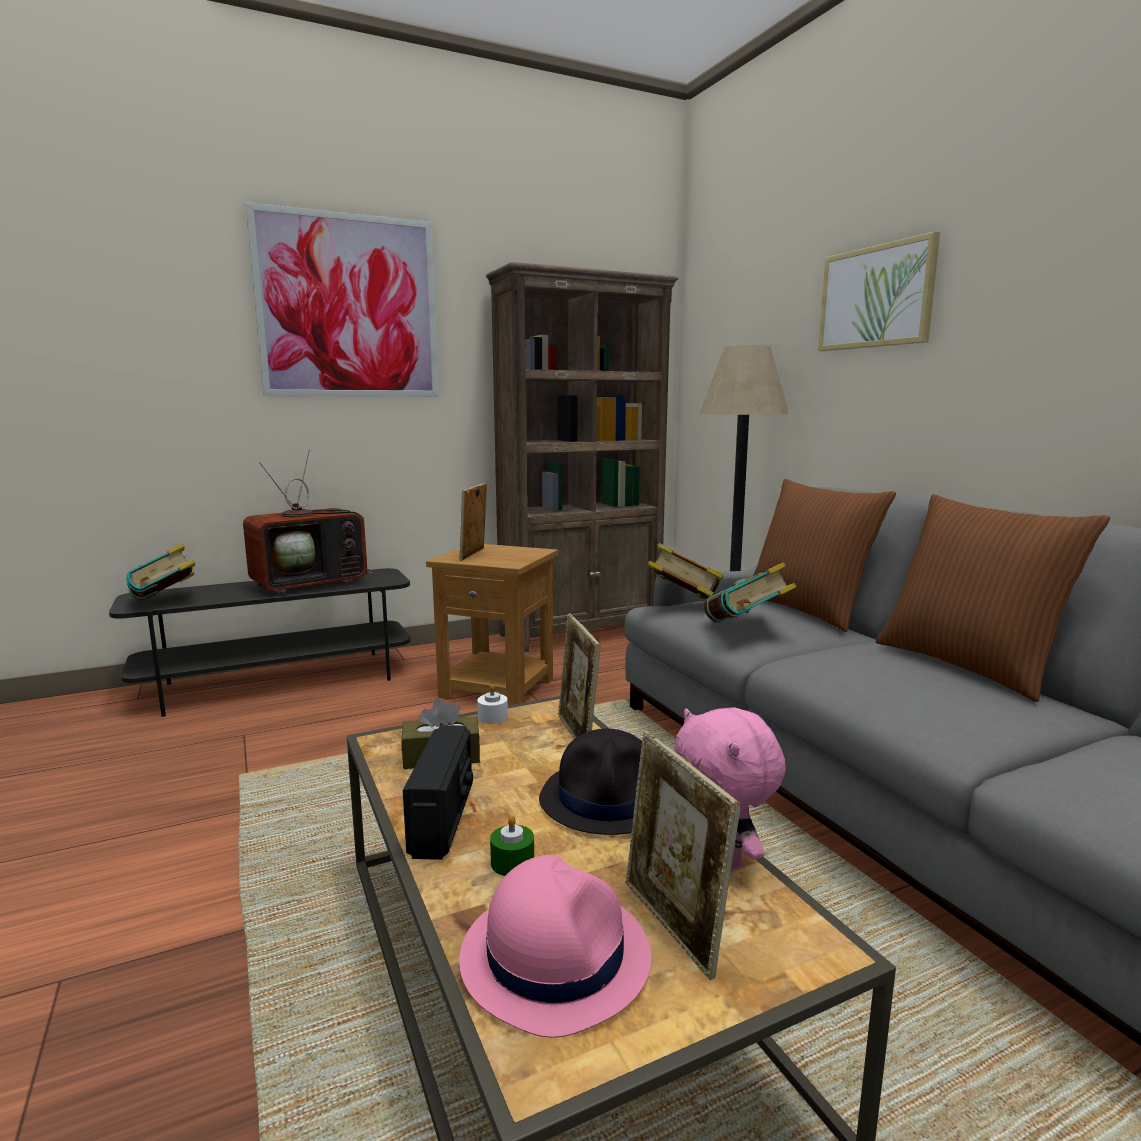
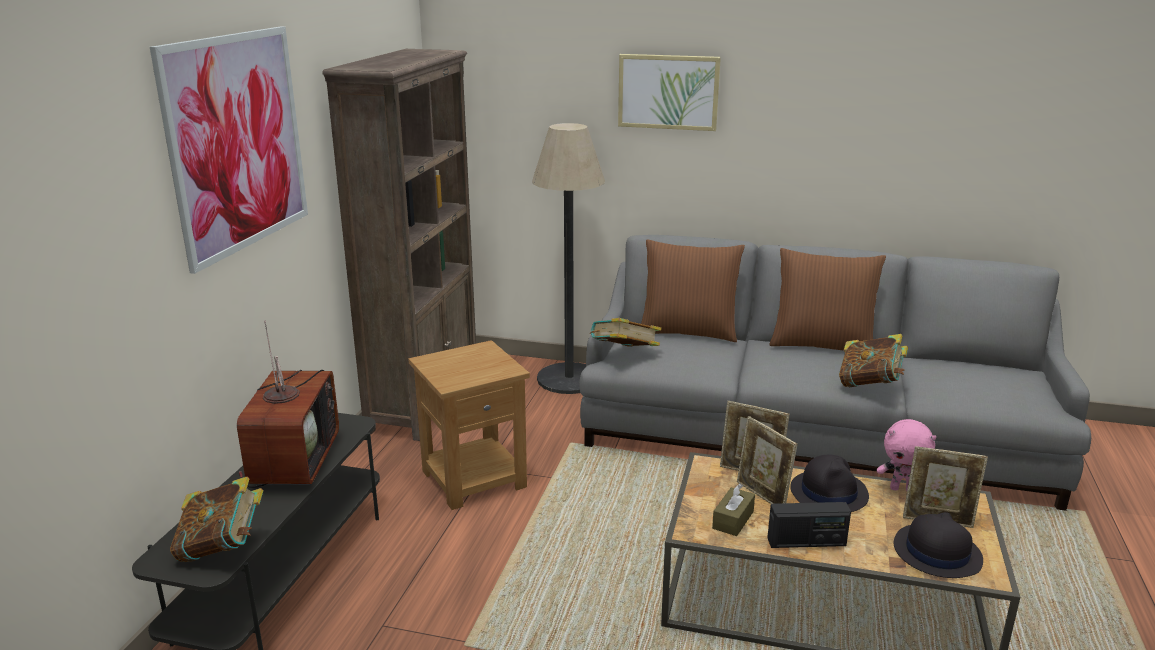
camera: 50 degrees left, 10 degrees up
(443, 819) = (806, 542): radio -> radio turned 135 degrees clockwise
(474, 555) = (457, 372): picture frame -> picture frame (762, 496)
(492, 717) = (697, 486): white candle -> none
(512, 862) = (863, 538): green candle -> none
(555, 955) = (936, 552): pink hat -> black hat
(746, 628) = (698, 361): book -> book (870, 384)

